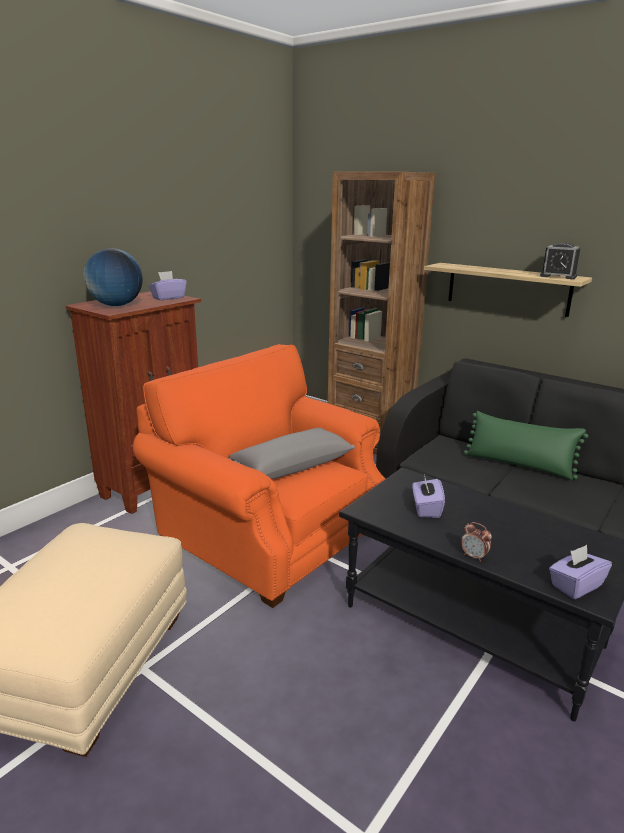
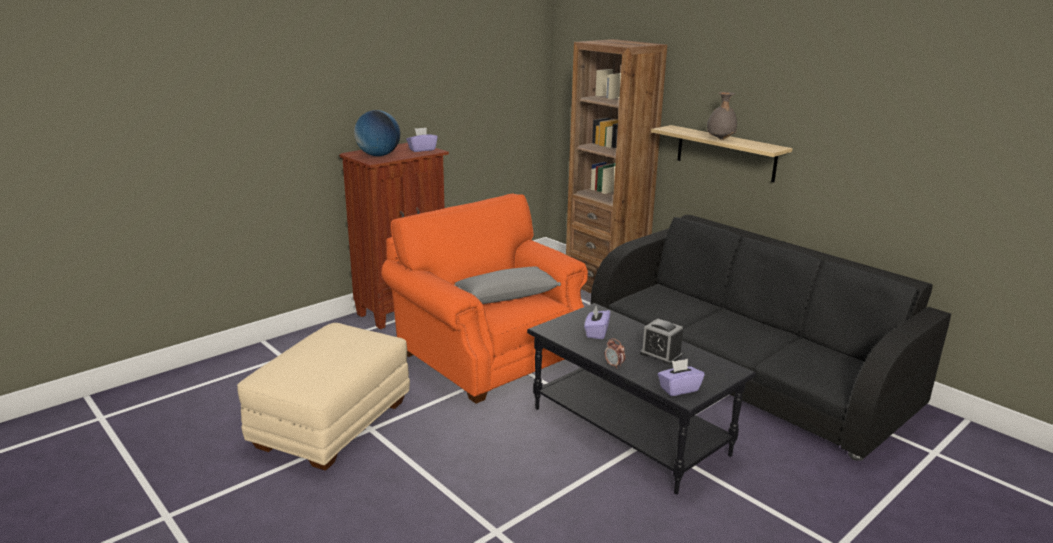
camera: 10 degrees right, 0 degrees up
(508, 272) = (720, 139): none -> grey vase
(519, 465) = (716, 313): green pillow -> none
(558, 276) = (760, 145): alarm clock -> alarm clock (660, 355)

